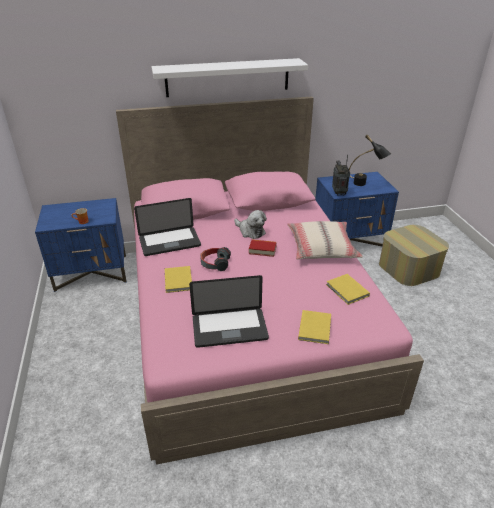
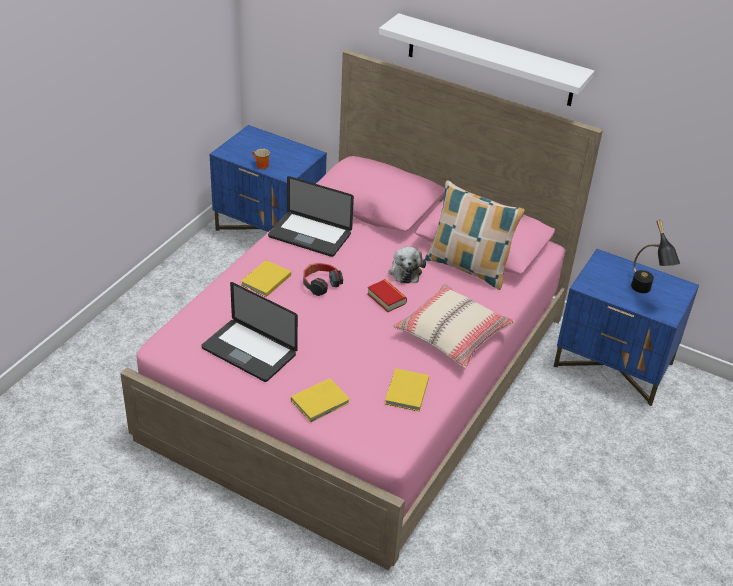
camera: 40 degrees right, 5 degrees up
(278, 213) = (468, 268): none -> pillow
(339, 193) = (588, 285): radio -> none
(409, 268) = (641, 448): ottoman -> none

